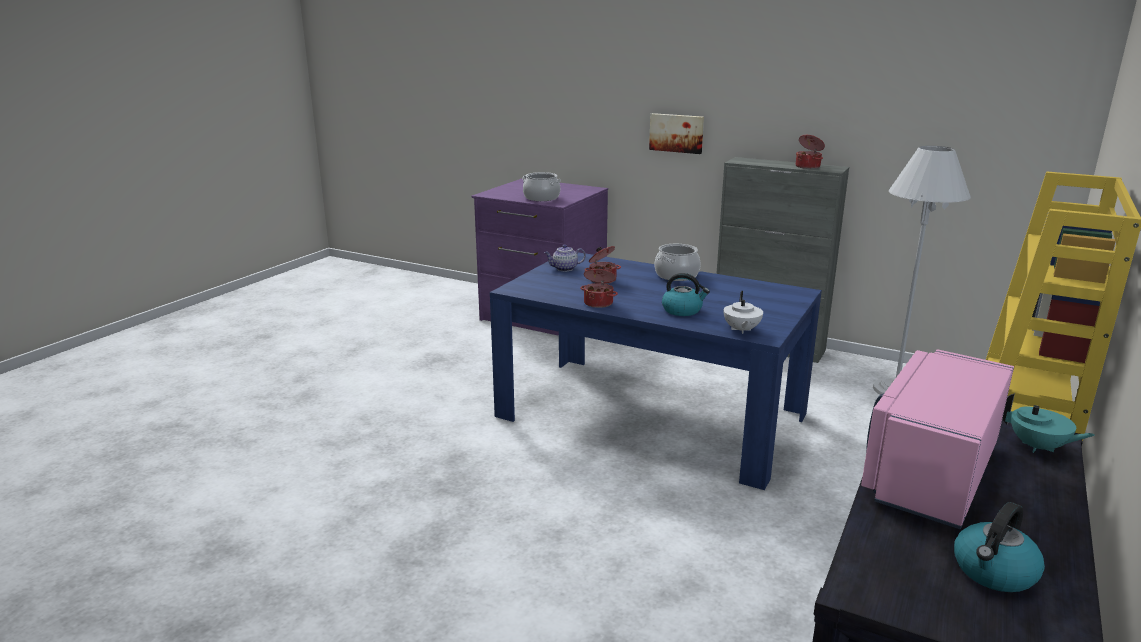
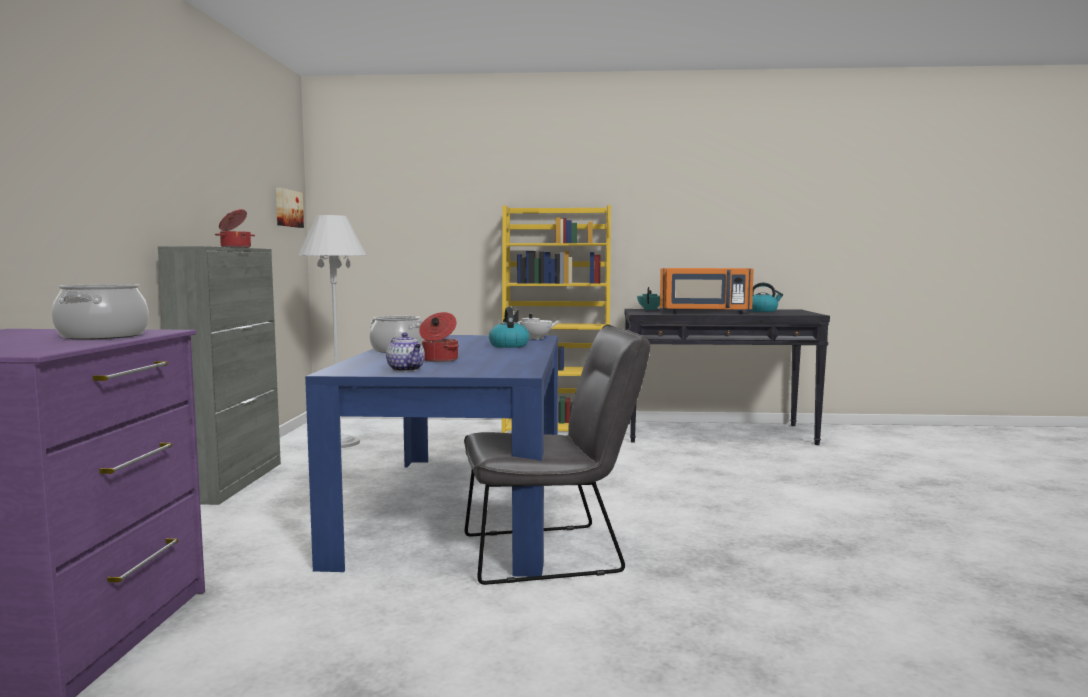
camera: 115 degrees left, 15 degrees down
(526, 429) = (553, 553): none -> grey chair
(599, 303) = (522, 356): cooking pot -> none
(676, 133) = (85, 214): picture -> picture (287, 208)
(929, 473) = (705, 312): pink microwave -> orange microwave

